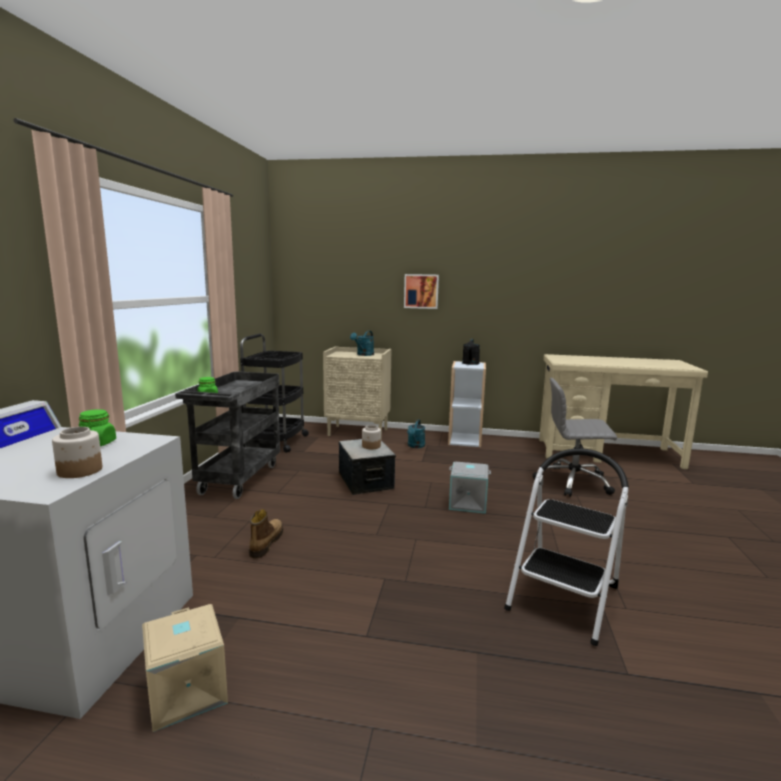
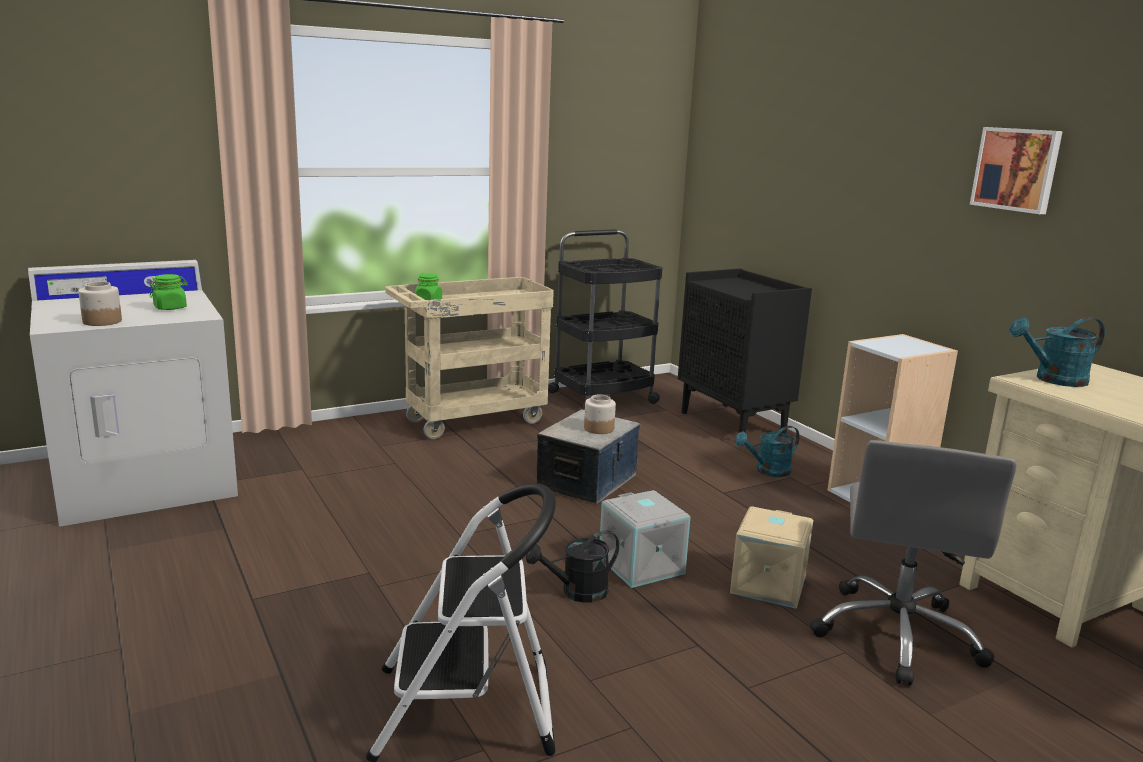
camera: 50 degrees right, 5 degrees up
(185, 691) = (111, 549): beige storage box -> beige storage box (767, 584)
(238, 481) = (469, 423): black cart -> beige cart
(266, 543) = (362, 488): boot -> none
(358, 432) = (733, 423): beige cabinet -> black cabinet
(363, 355) = (753, 290): turquoise watering can -> turquoise watering can (1053, 380)
(421, 291) = (873, 184): picture -> picture (1017, 169)
(470, 364) = (911, 345): black watering can -> black watering can (577, 593)
(572, 482) = (897, 635): grey office chair -> grey office chair turned 135 degrees counterclockwise

